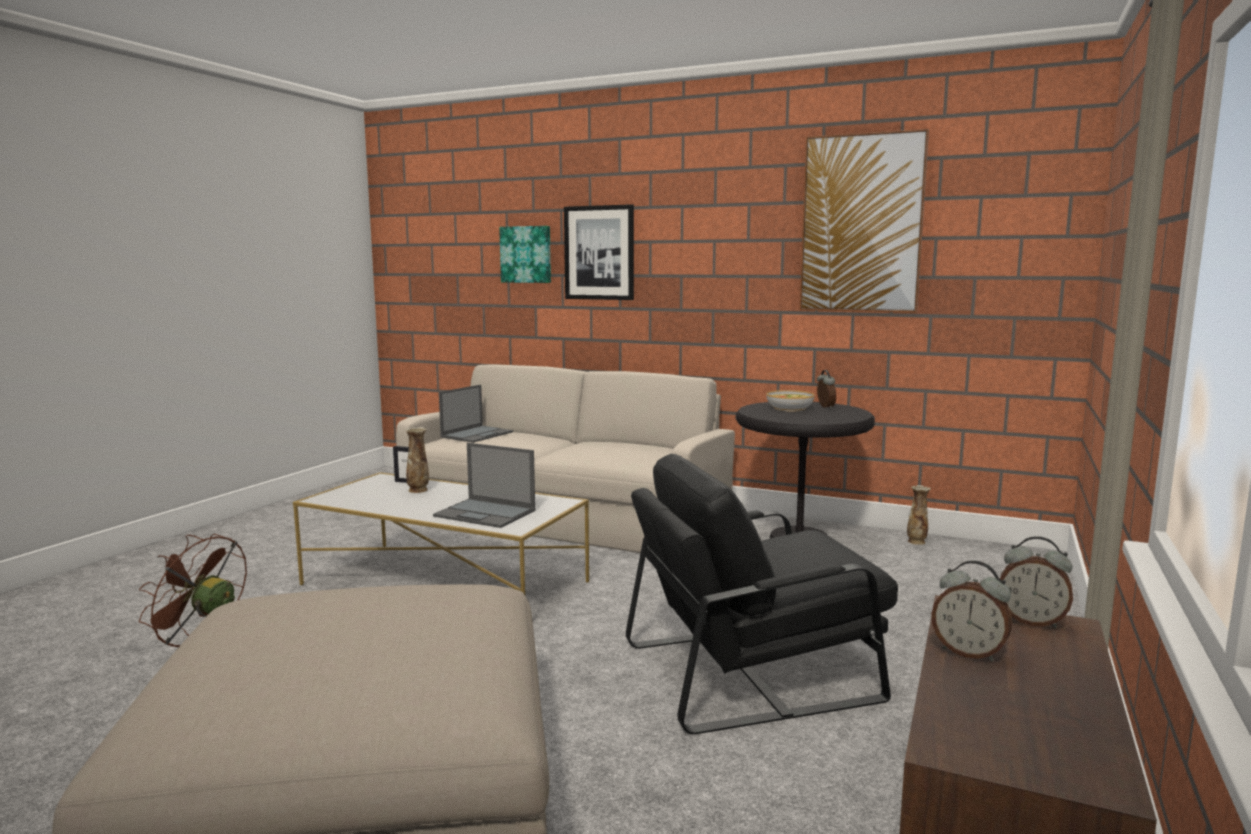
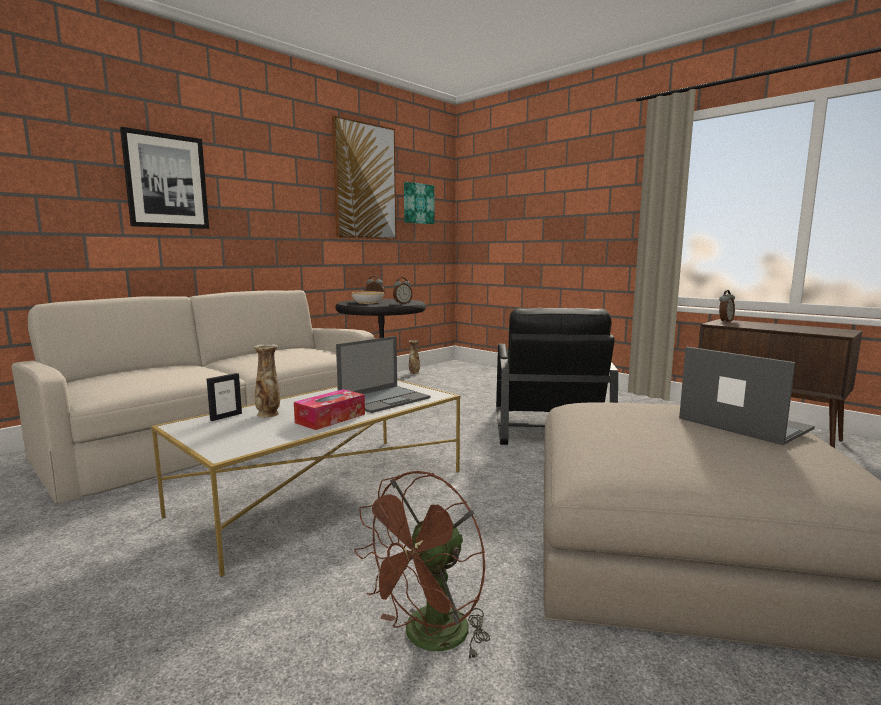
camera: 70 degrees left, 0 degrees up
(411, 508) = (330, 418): none -> tissue box
(477, 434) = (113, 378): laptop -> laptop (742, 423)
(526, 254) = (67, 173): picture -> picture (418, 203)
(969, 652) = (759, 327): alarm clock -> alarm clock (402, 303)

